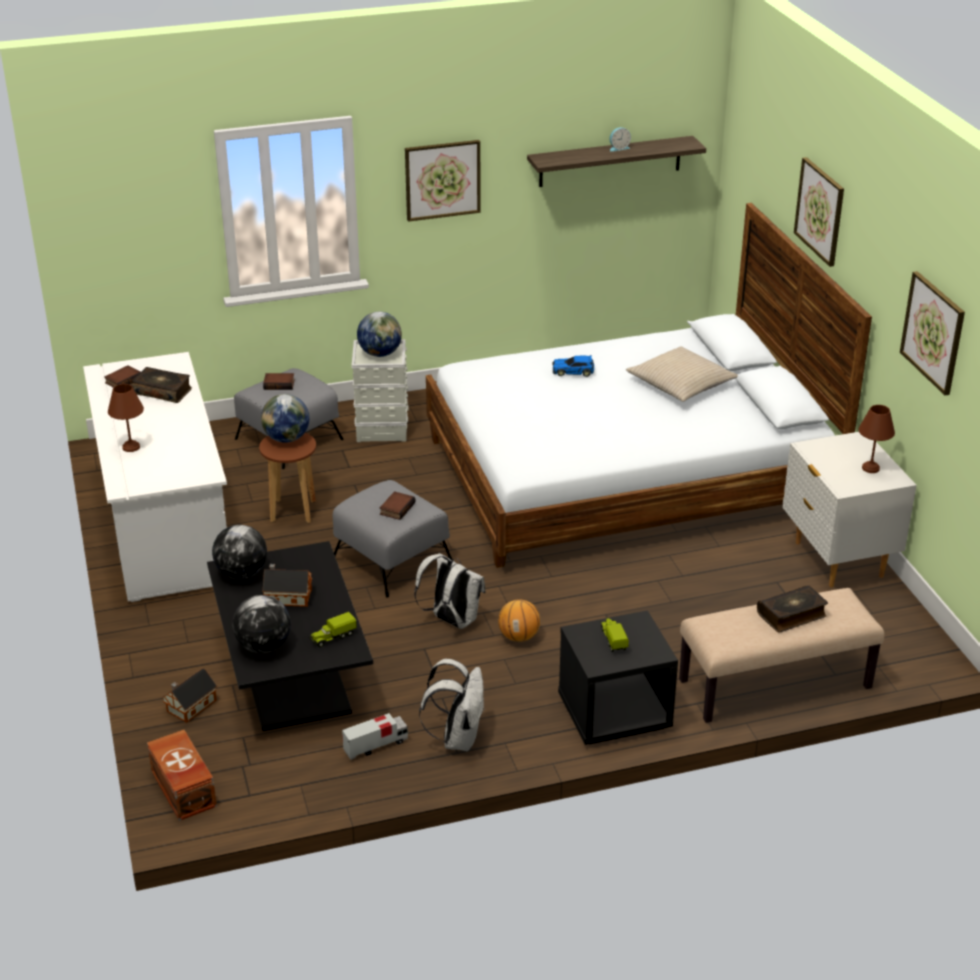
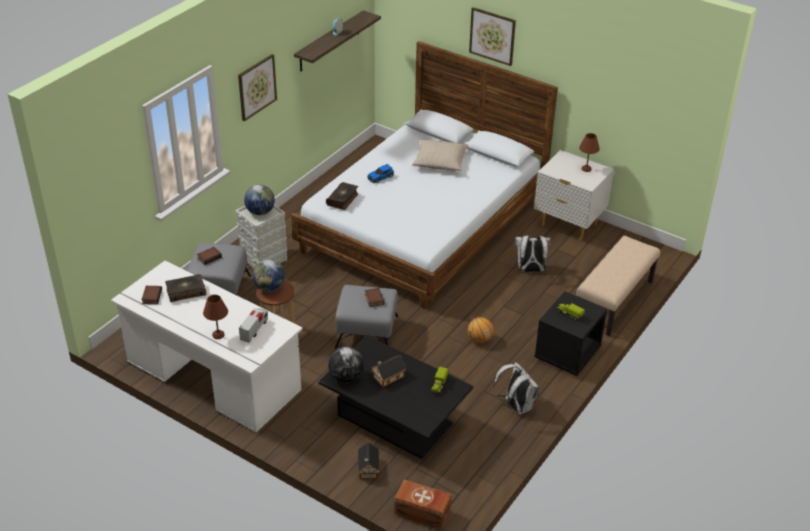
camera: 40 degrees left, 5 degrees up
(263, 646) = (411, 409): globe -> none
(376, 745) = (484, 433): toy truck -> toy truck (254, 330)
(452, 620) = (438, 348): white backpack -> white backpack (530, 270)
(792, 615) = (621, 261): book -> book (343, 199)
(933, 332) = (615, 85): picture -> none

